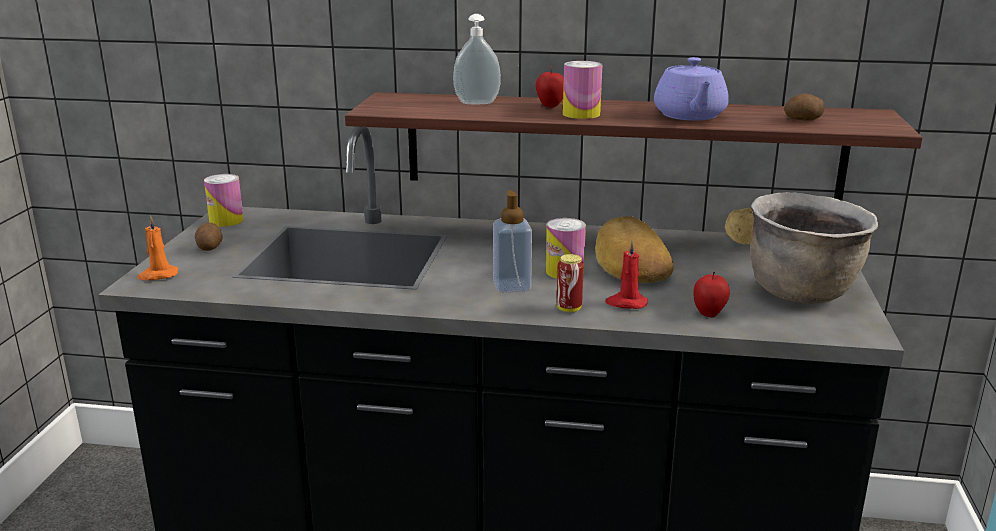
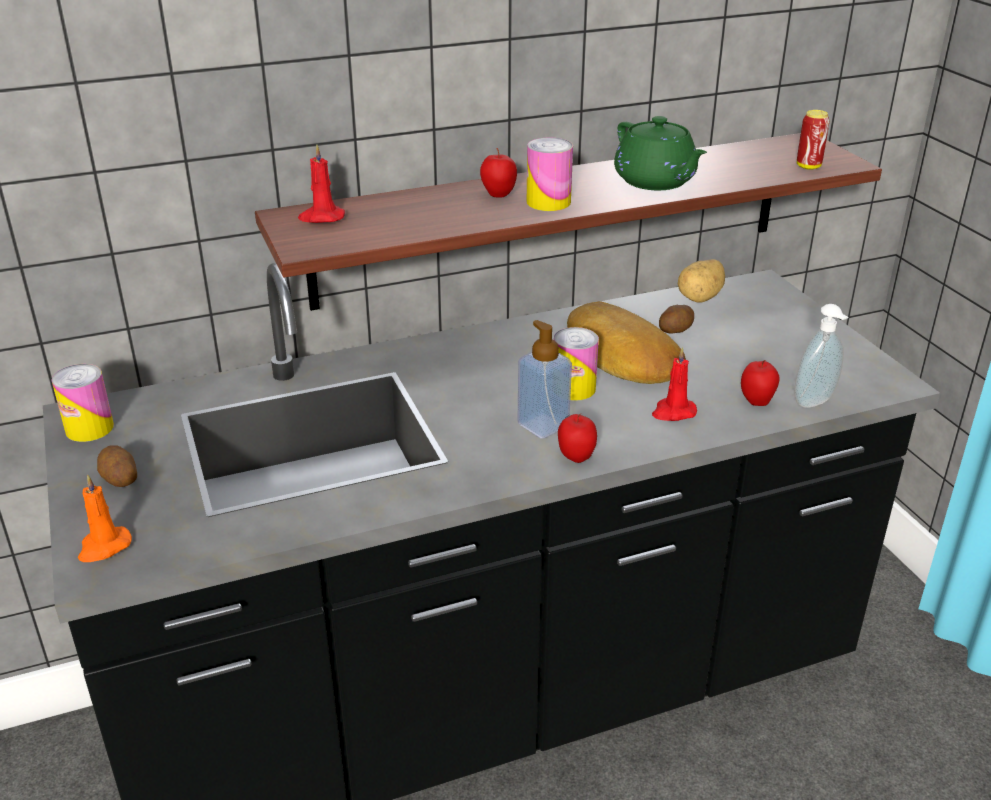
camera: 30 degrees left, 10 degrees up
(409, 99) = (321, 217): none -> red candle
(477, 103) = (411, 207): soap dispenser -> soap dispenser (815, 402)
(511, 309) = (576, 457): none -> apple
(569, 309) = (630, 438): can -> can (808, 166)
(689, 116) = (656, 181): purple teapot -> green teapot
(802, 292) = (803, 349): brown cooking pot -> none
(803, 120) = (761, 165): potato -> potato (676, 330)

